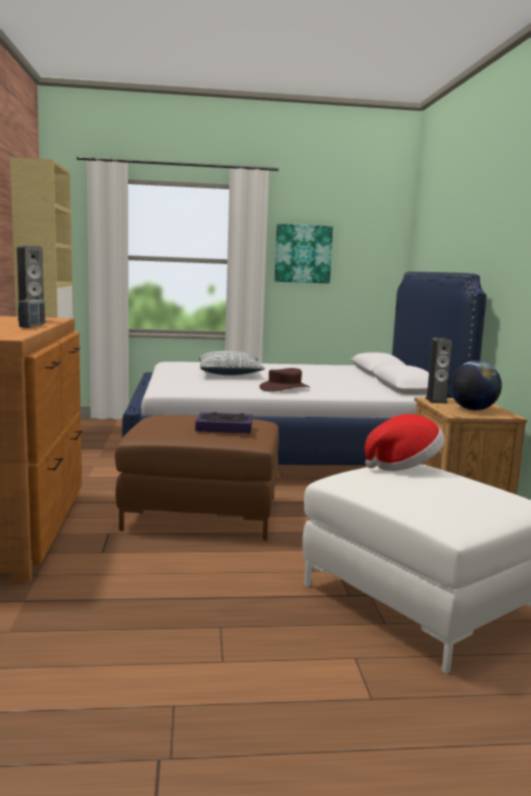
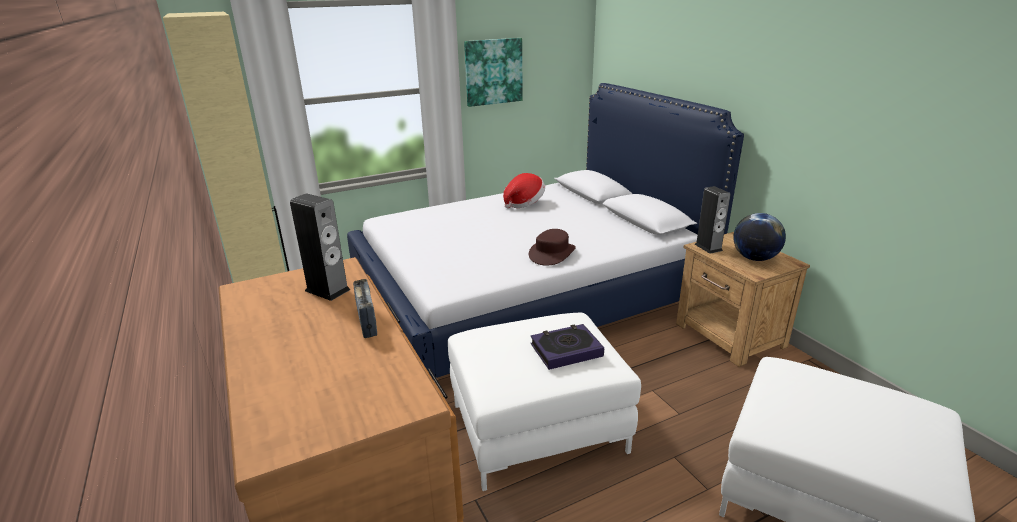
camera: 20 degrees left, 15 degrees up
(202, 513) = (537, 427): brown ottoman -> white ottoman
(230, 374) = (469, 233): pillow -> none
(404, 466) = (793, 379): hat -> hat (524, 203)

